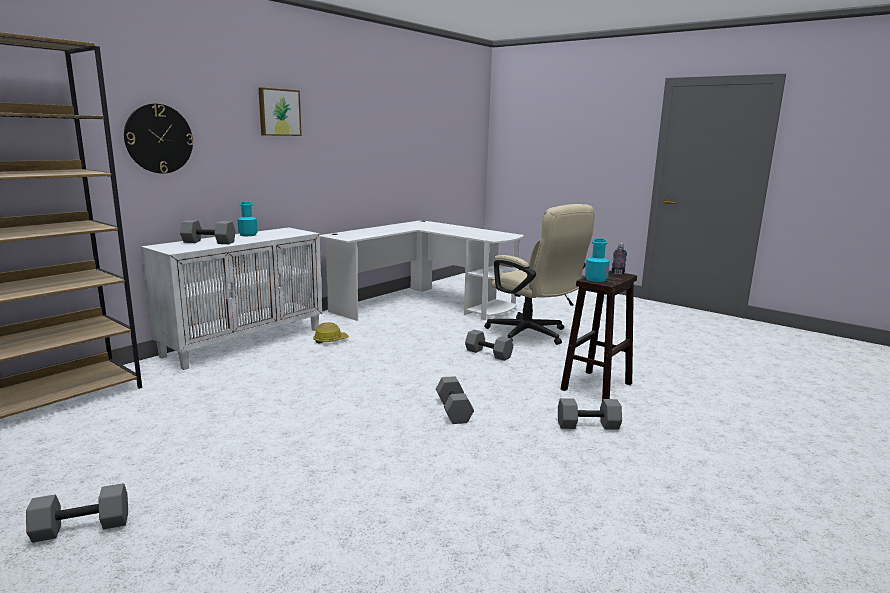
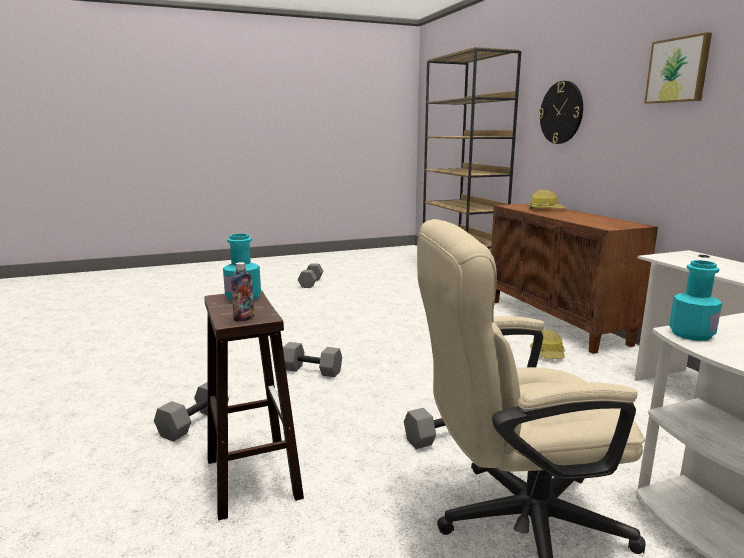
camera: 120 degrees right, 0 degrees up
(208, 242) = (545, 210): grey dumbbell -> hard hat
(244, 342) = (556, 321): white cabinet -> brown cabinet
(248, 235) = (591, 216): turquoise bottle -> turquoise bottle (691, 334)

